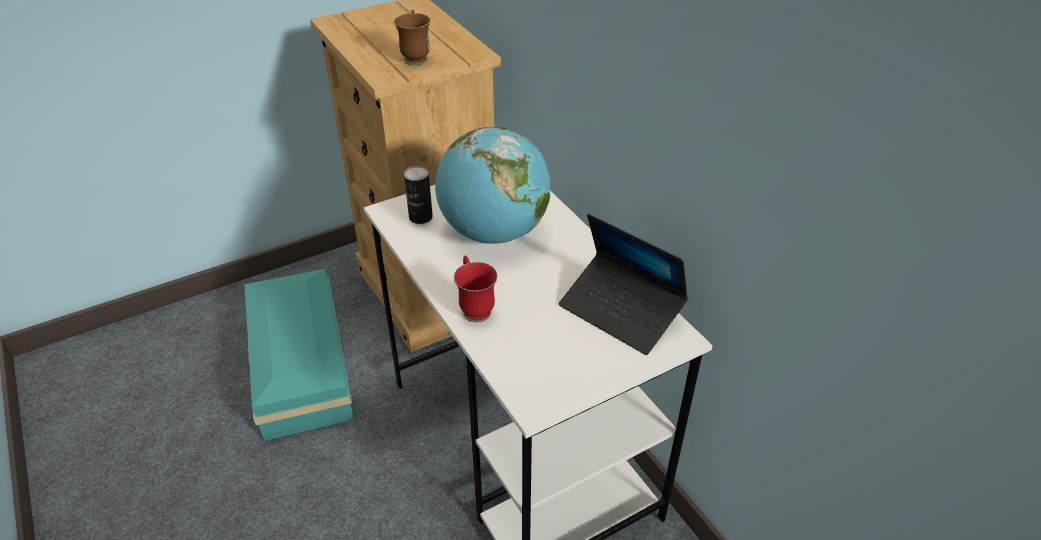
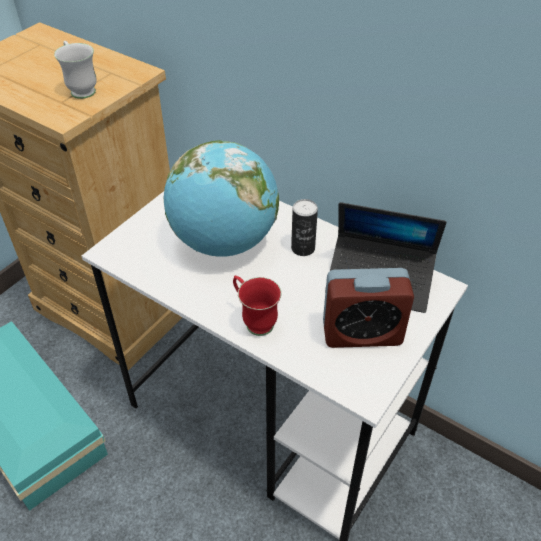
camera: 25 degrees left, 5 degrees up
(416, 57) = (81, 89): brown mug -> white mug
(420, 217) = (146, 248): can -> can (303, 248)
(568, 352) = (362, 333): none -> alarm clock

